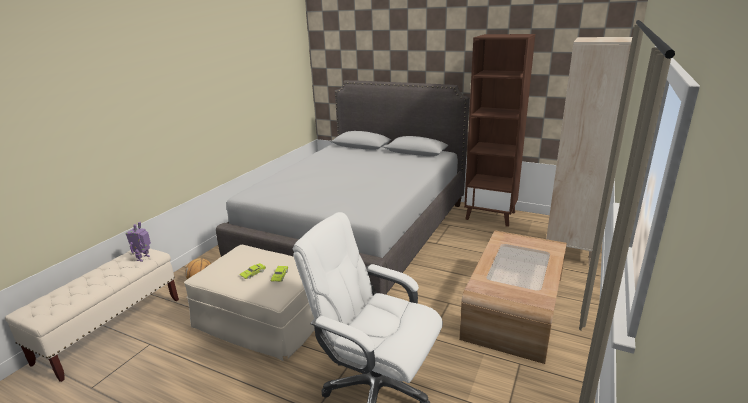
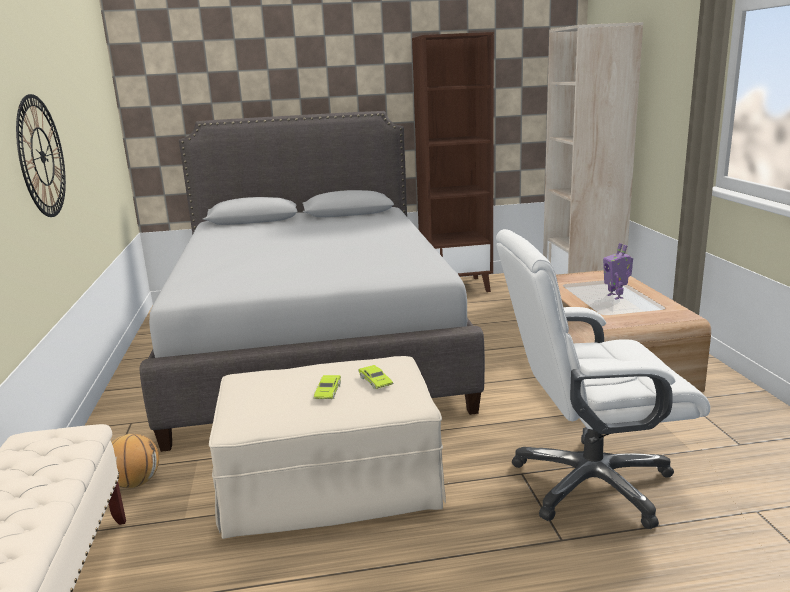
camera: 35 degrees left, 5 degrees down
(144, 258) = (68, 443): toy robot -> toy robot (616, 296)
(210, 108) = (42, 156): none -> wall clock

